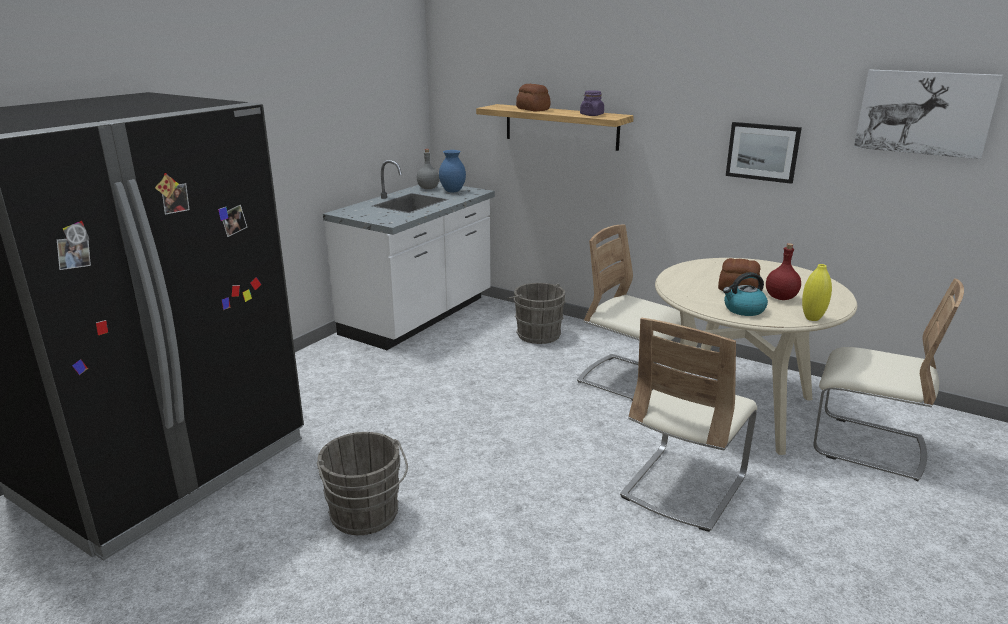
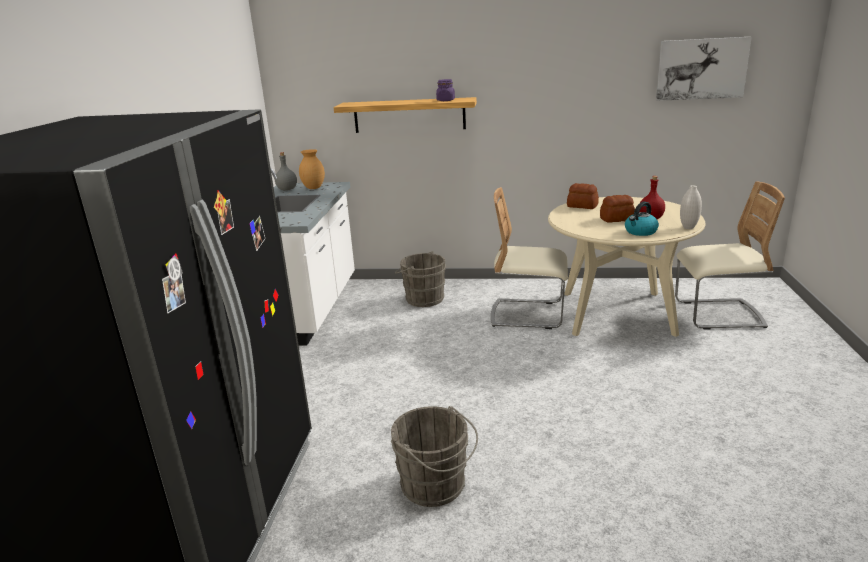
camera: 25 degrees left, 0 degrees up
(453, 191) = (314, 188): blue vase -> brown vase
(532, 109) = (386, 102): bread -> bread (582, 206)
(683, 486) = (641, 378): beige chair -> none
(762, 152) = (587, 113): picture -> none
(812, 318) = (688, 227): yellow vase -> white vase

